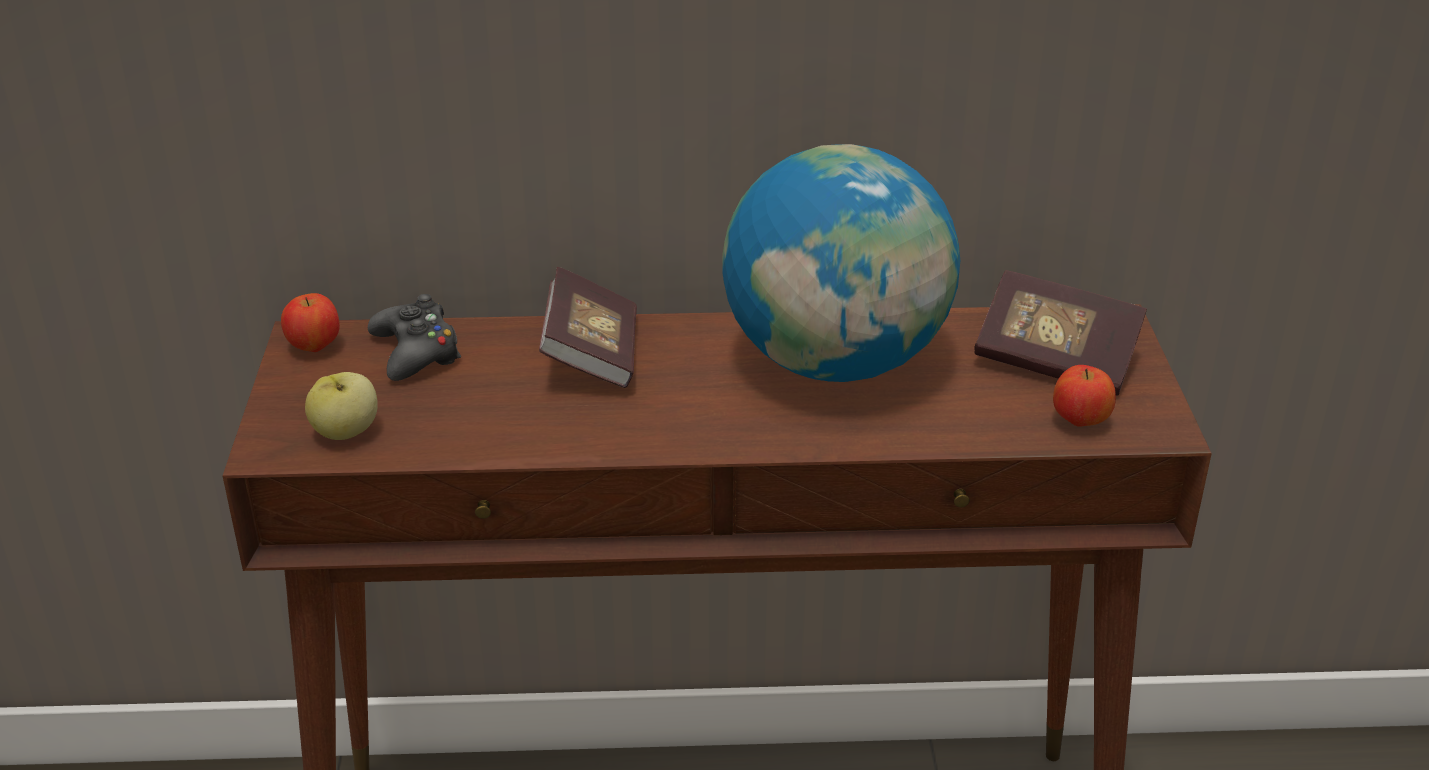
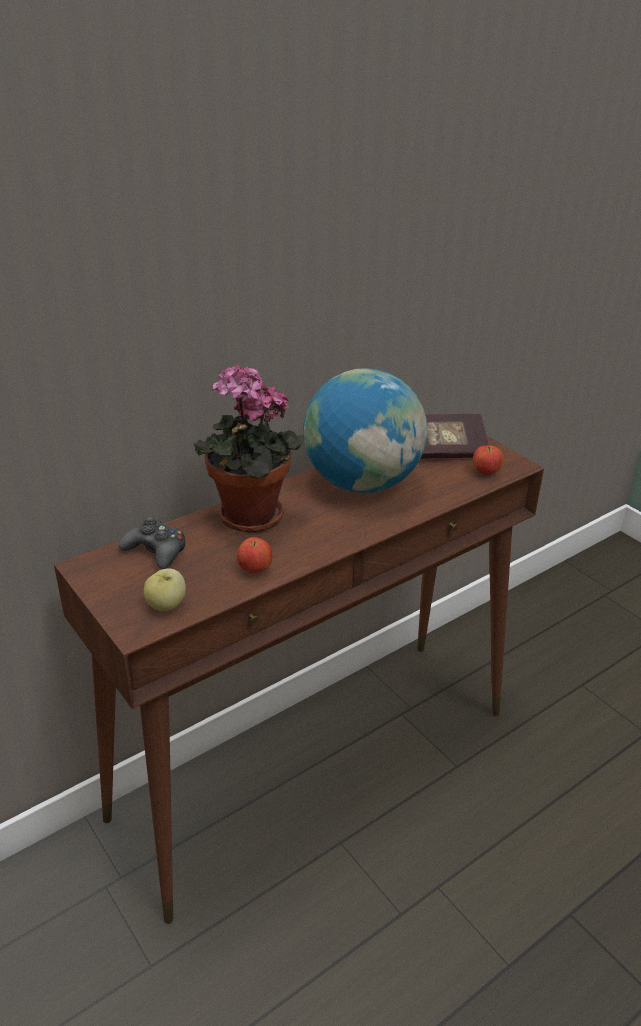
camera: 35 degrees left, 0 degrees up
(314, 347) = (95, 569): apple -> apple (255, 569)
(592, 354) = (248, 519): book -> potted plant

